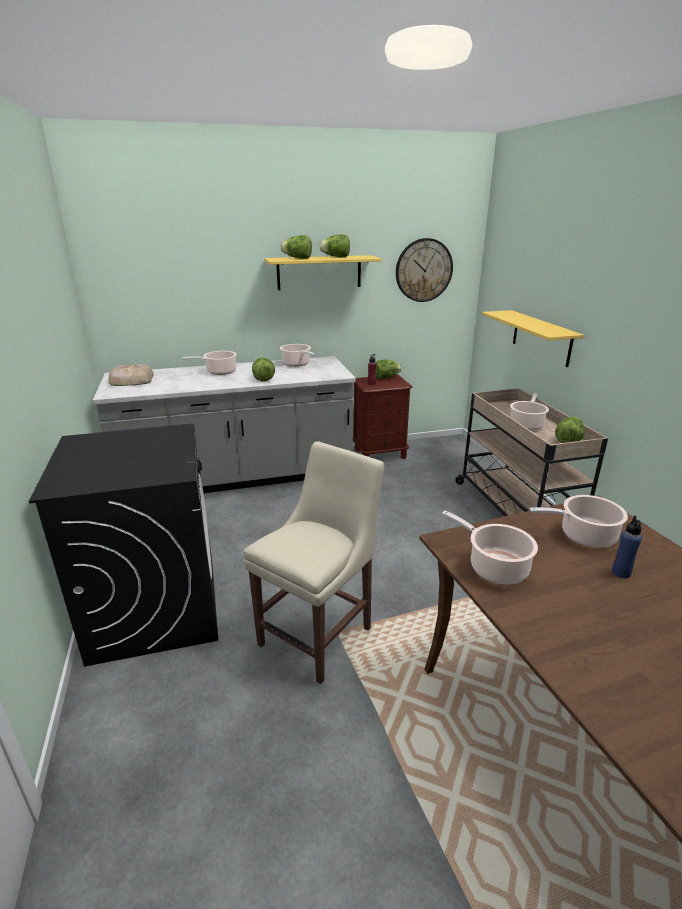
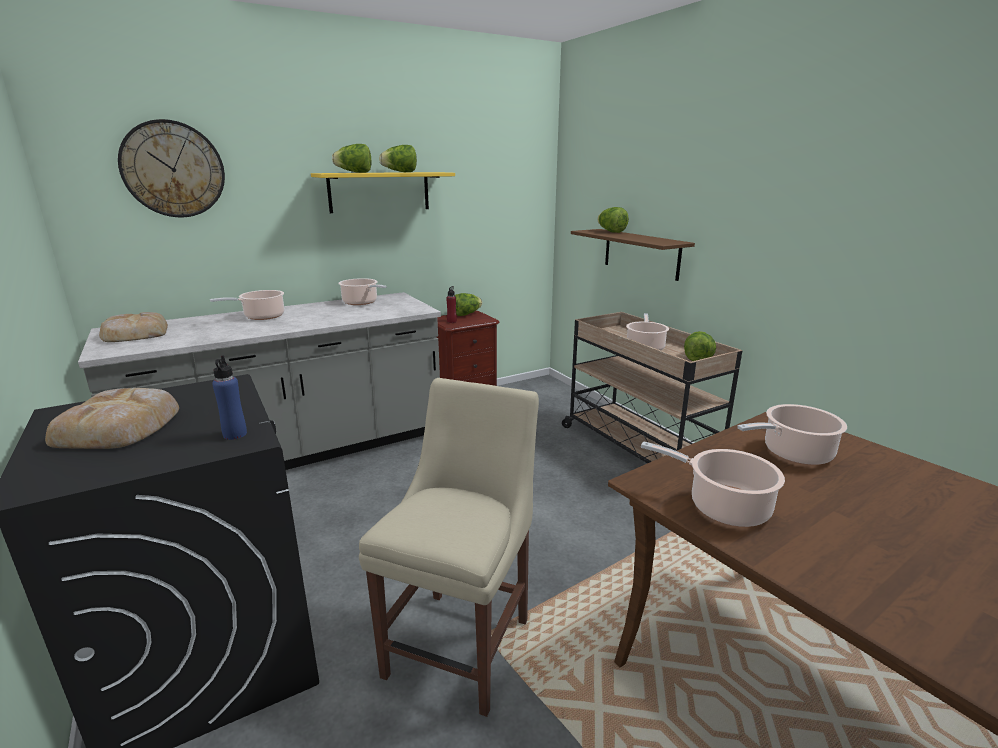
camera: 15 degrees left, 5 degrees down
(107, 455) = (121, 427): none -> bread
(263, 378) = (324, 320): lettuce -> lettuce (611, 232)
(423, 270) = (497, 190): wall clock -> wall clock (173, 169)
(541, 337) = (641, 253): yellow shelf -> brown shelf
(620, 572) = (863, 489): blue bottle -> blue bottle (235, 434)

